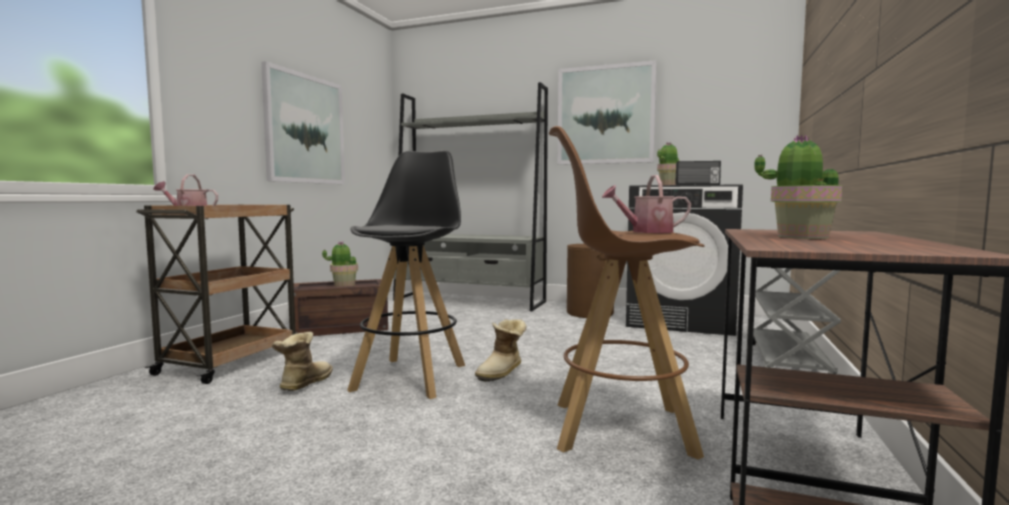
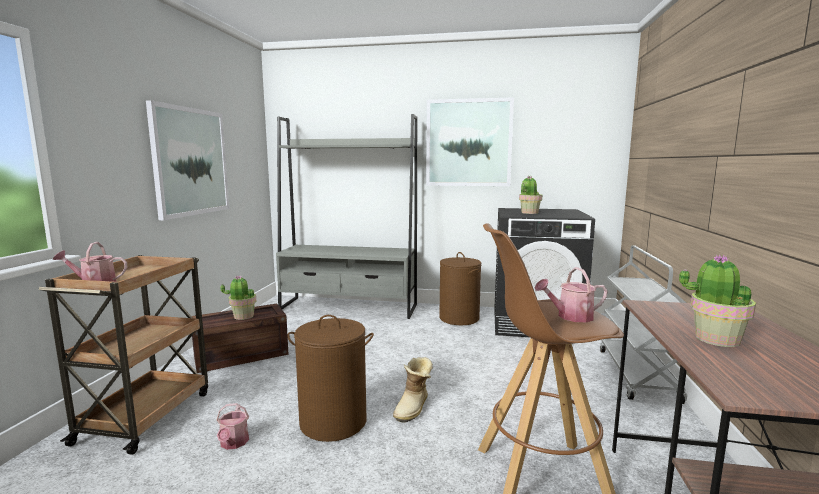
camera: 10 degrees left, 5 degrees up
(303, 384) = (233, 443): boot -> watering can
(411, 376) = (334, 422): black stool -> brown laundry basket
(697, 184) = (556, 216): radio -> none

